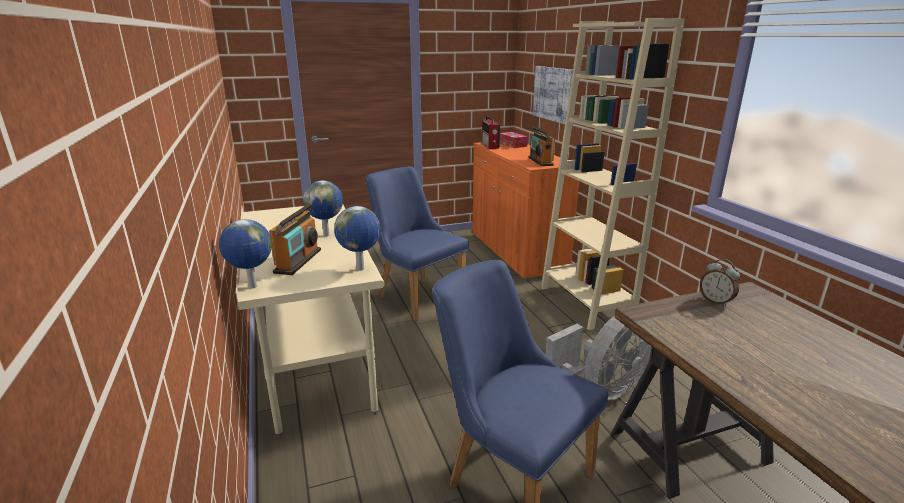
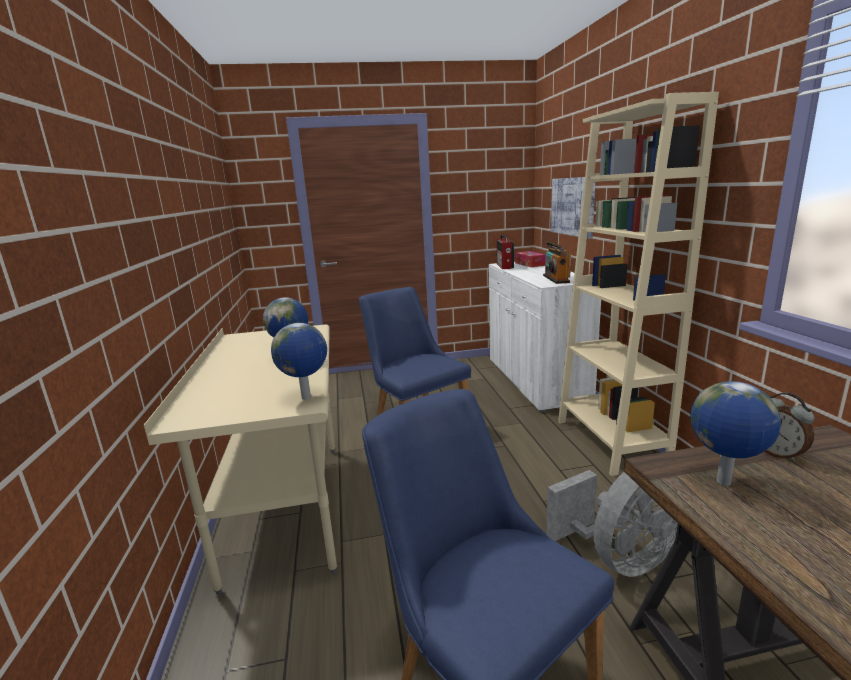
camera: 10 degrees right, 5 degrees down
(252, 287) = (175, 417): globe -> globe (724, 483)
(298, 261) = (244, 387): radio -> none
(516, 252) = (535, 380): orange cabinet -> white cabinet

